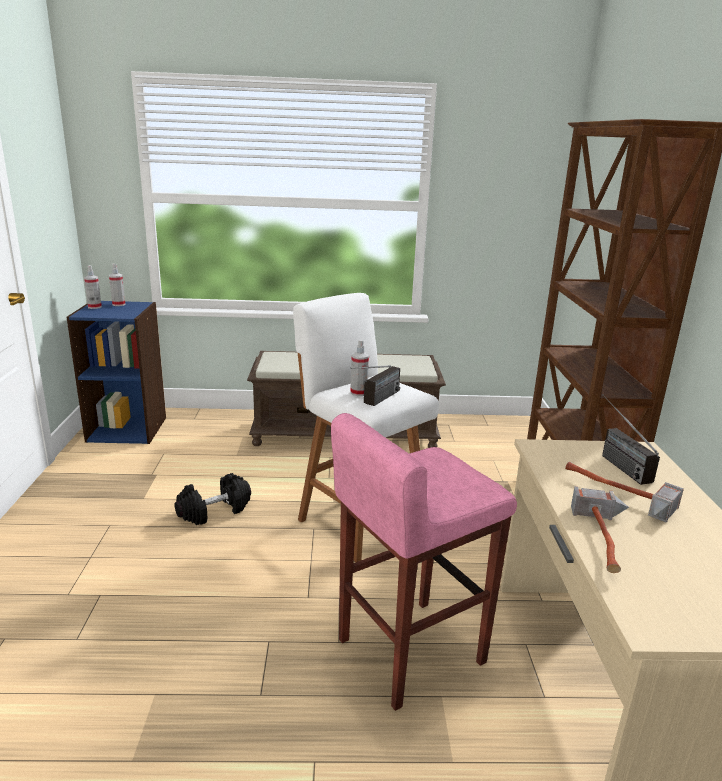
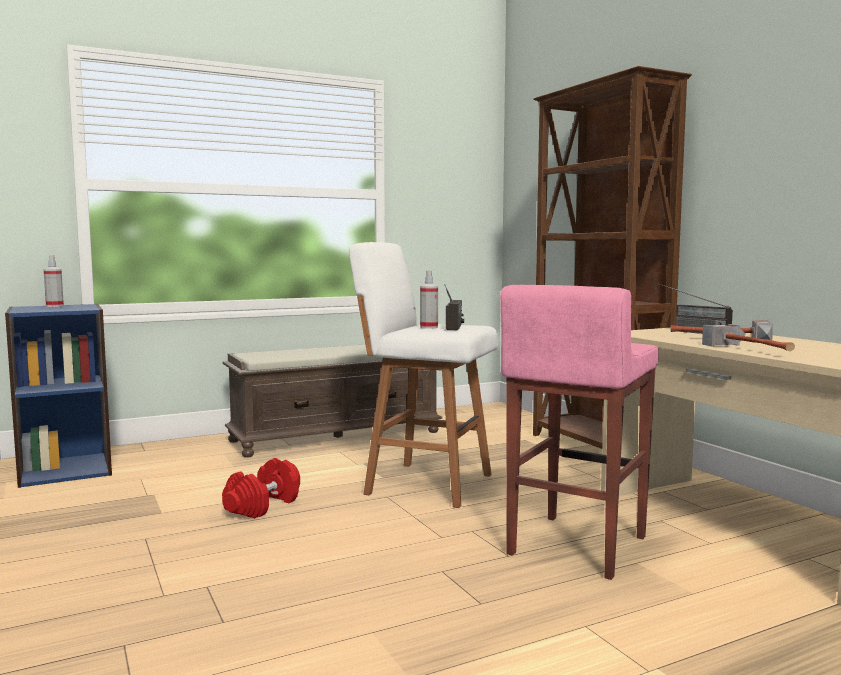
camera: 25 degrees left, 15 degrees down
(94, 307) = (26, 308): spray bottle -> none
(214, 511) = (263, 506): black dumbbell -> red dumbbell

